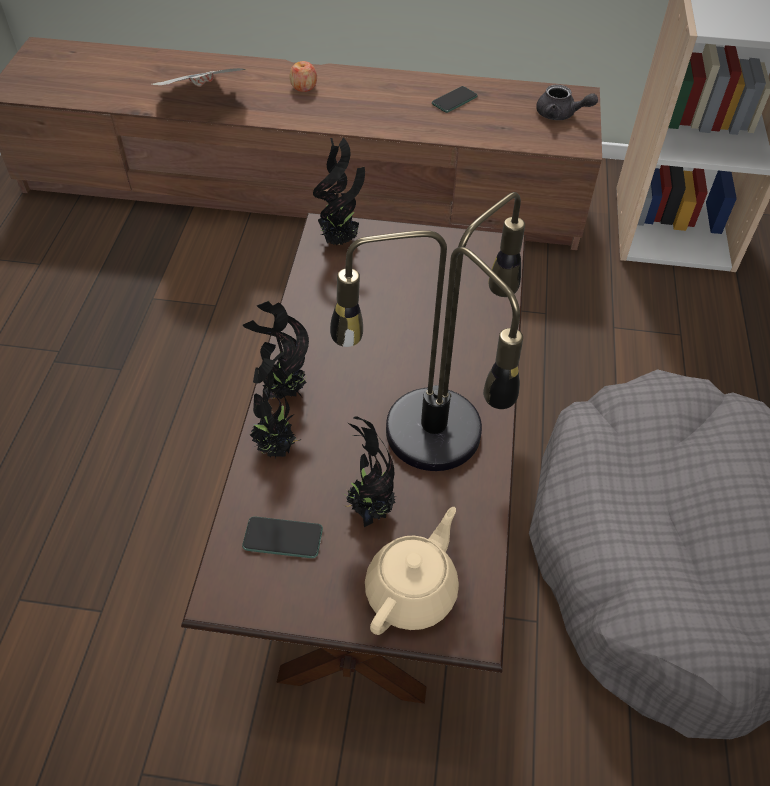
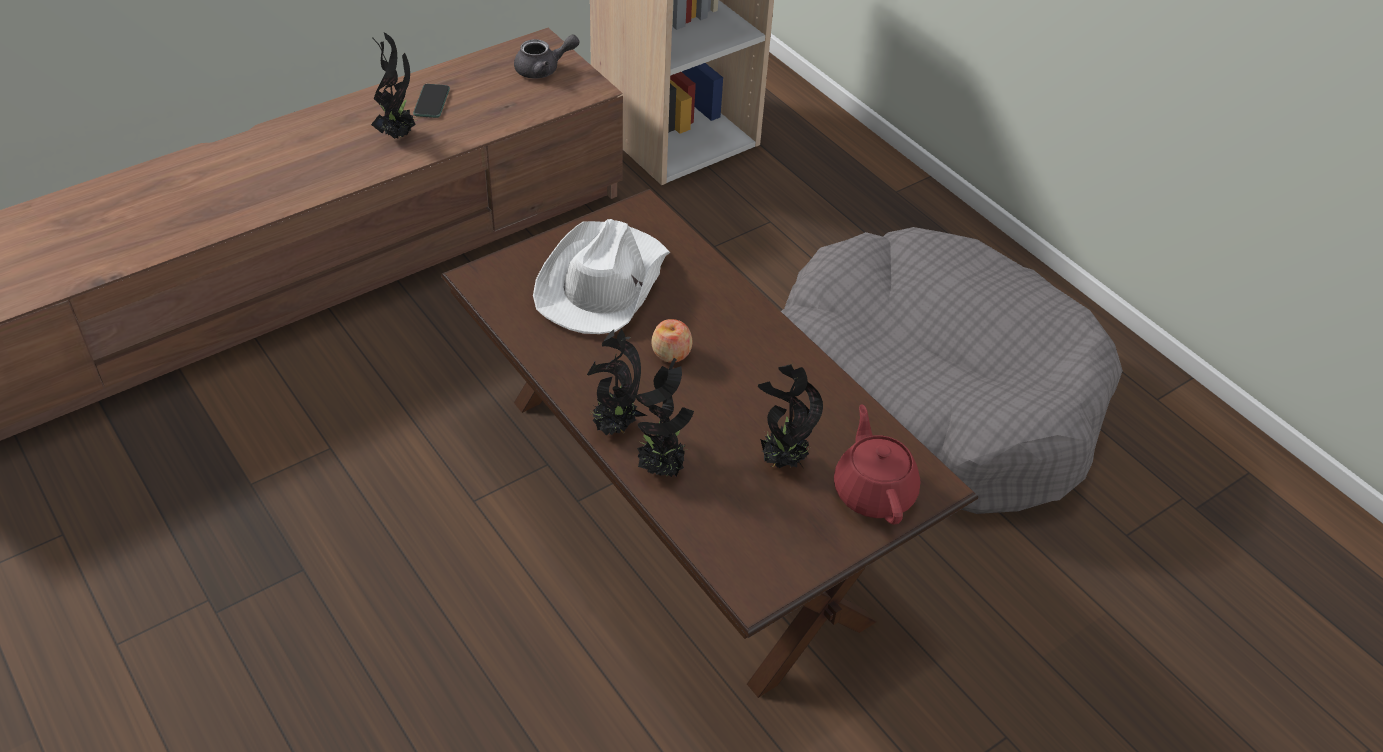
camera: 45 degrees left, 5 degrees down
(202, 100) = (162, 230): newspaper -> none
(283, 538) = (747, 525): phone -> none
(304, 87) = (260, 162): apple -> apple (671, 353)
(341, 241) = (505, 280): potted plant -> potted plant (399, 134)
(404, 282) = (602, 282): none -> white hat
(412, 591) = (873, 491): beige teapot -> red teapot
(433, 433) = (762, 380): table lamp -> none

